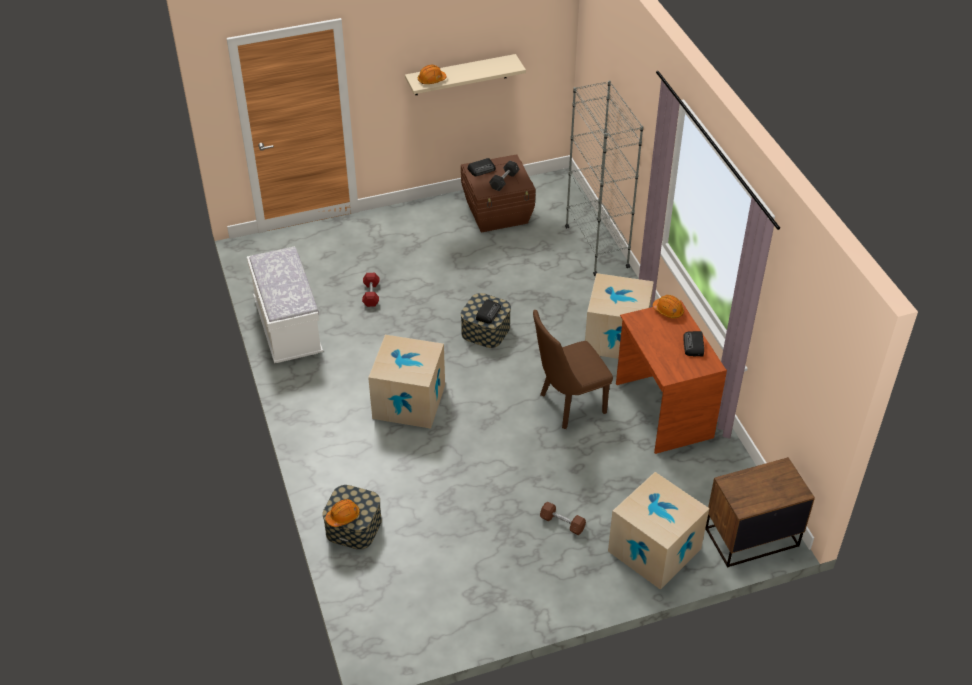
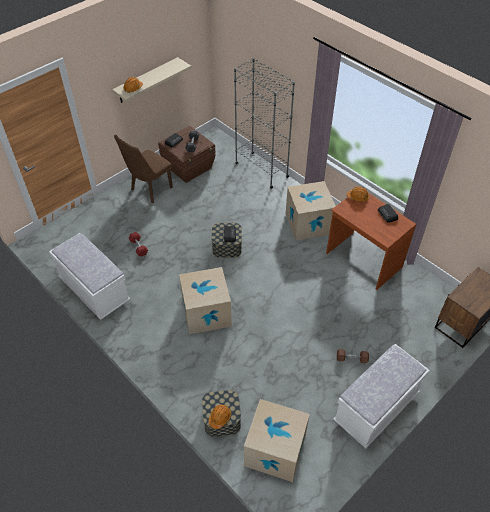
camera: 25 degrees left, 5 degrees up
(555, 591) = (376, 408): none -> white bench
(567, 406) = (306, 278): brown chair -> brown chair (149, 190)
(654, 550) = (415, 354): cardboard box -> cardboard box (275, 450)

